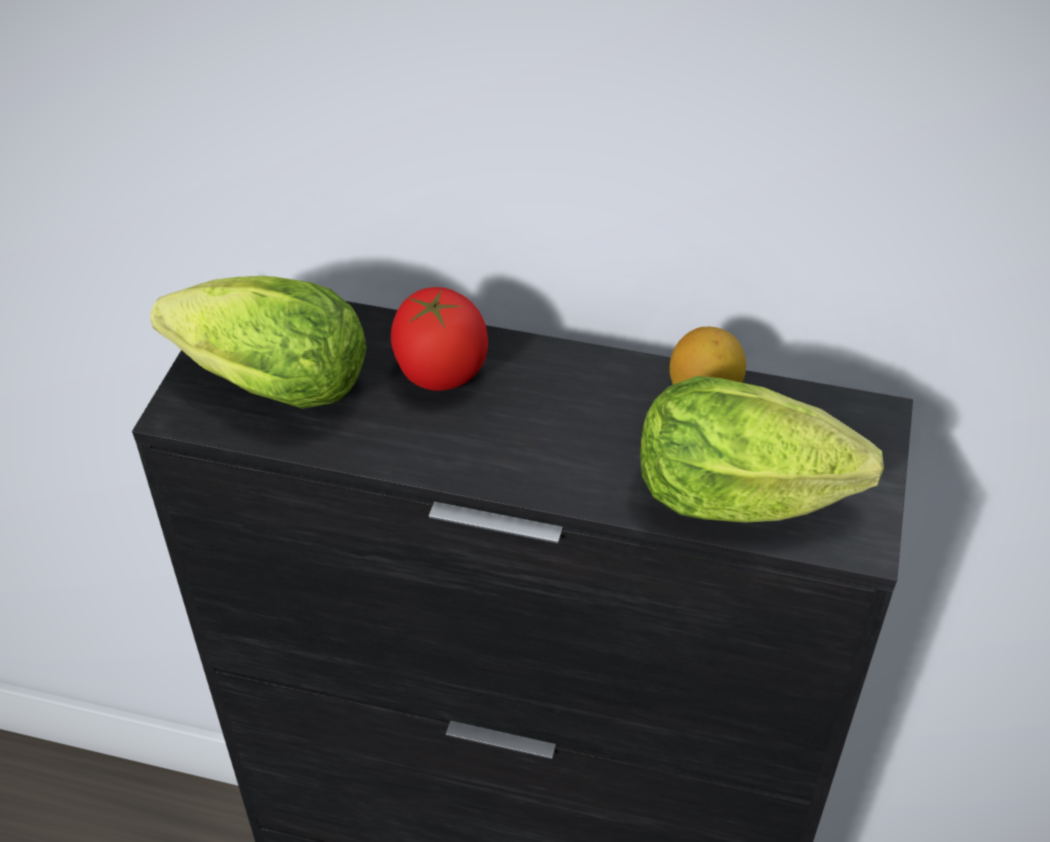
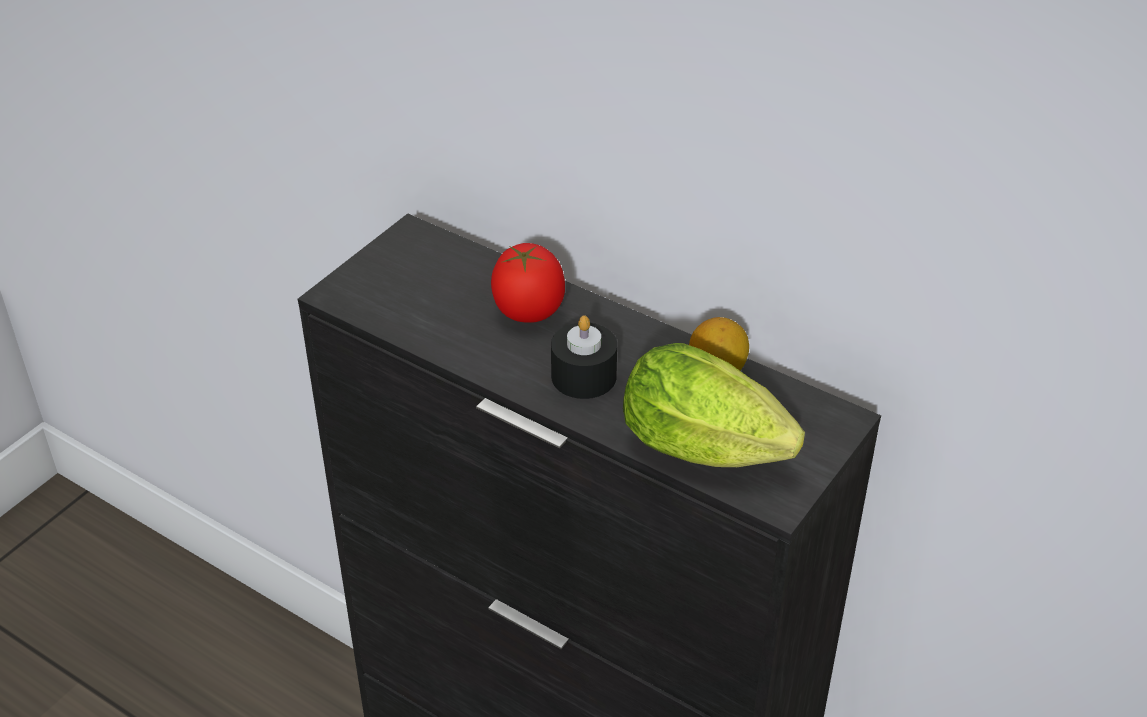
camera: 20 degrees right, 5 degrees down
(262, 383) = (399, 289): lettuce -> none
(551, 441) = (583, 376): none -> black candle

